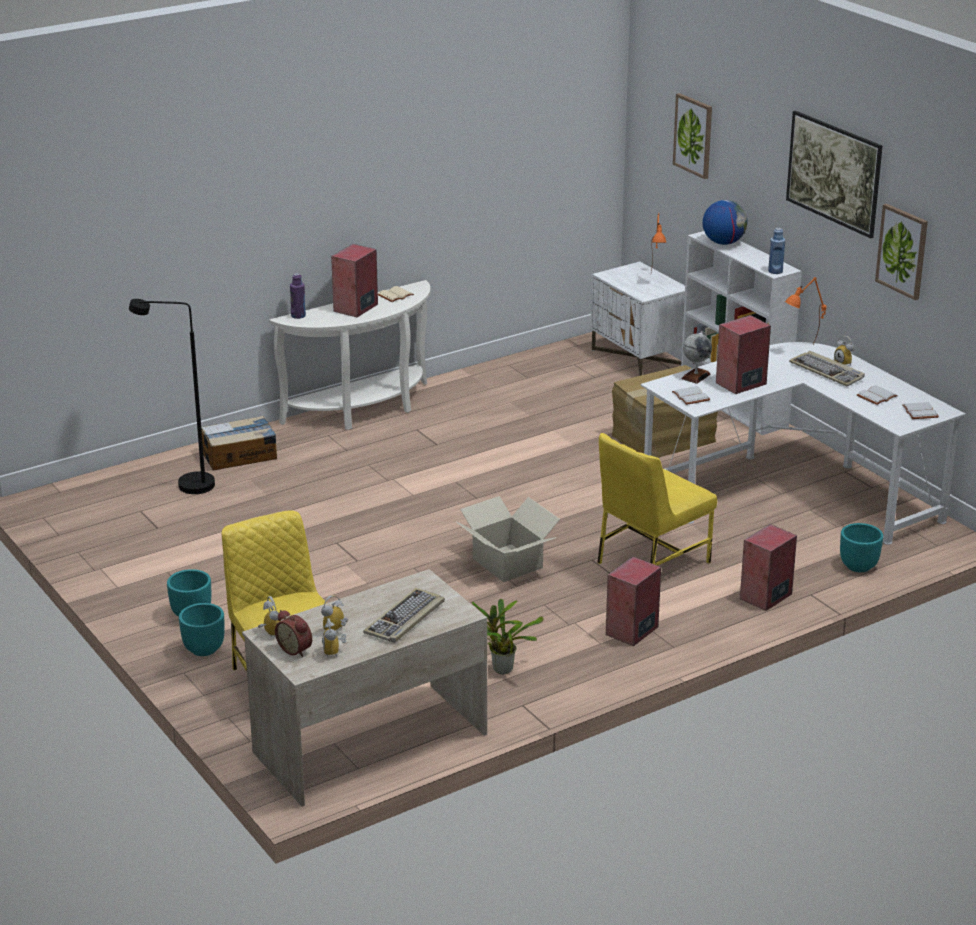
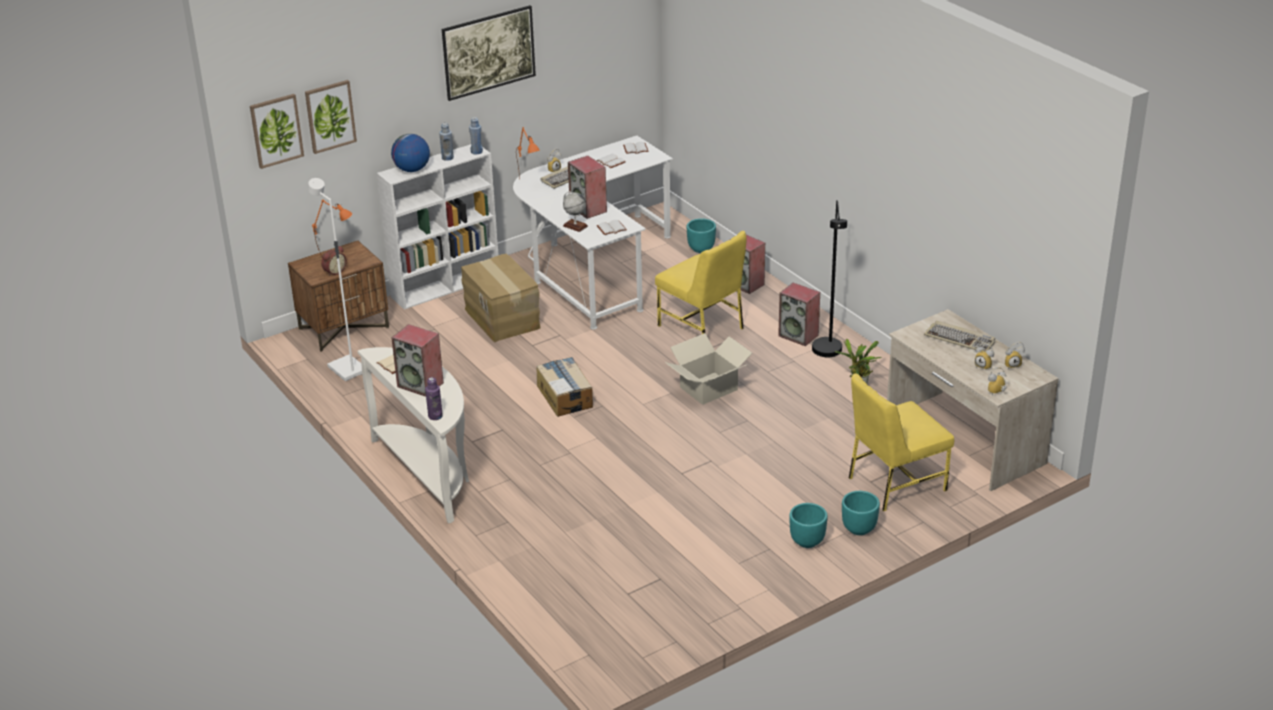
camera: 90 degrees left, 5 degrees up
(185, 486) = (578, 570): black floor lamp -> black floor lamp (828, 354)
(240, 455) = (516, 542): cardboard box -> cardboard box (565, 396)
(296, 649) = (1014, 380): alarm clock -> alarm clock (334, 271)
(556, 364) = (346, 370): none -> white floor lamp
(638, 358) = (344, 328): white nightstand -> brown nightstand
(757, 258) = (447, 158): none -> blue bottle
(902, 251) = (561, 67): picture -> picture (276, 130)

